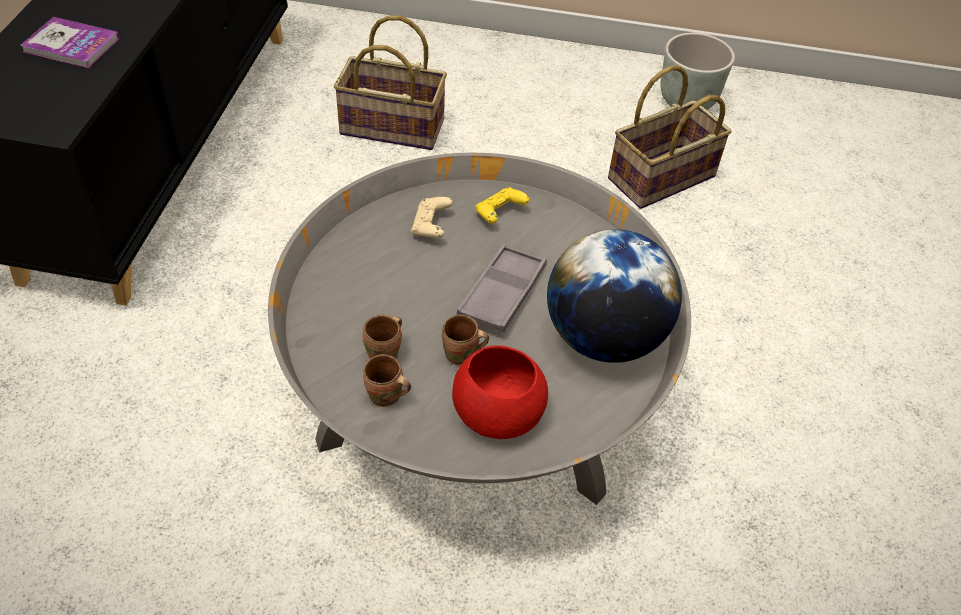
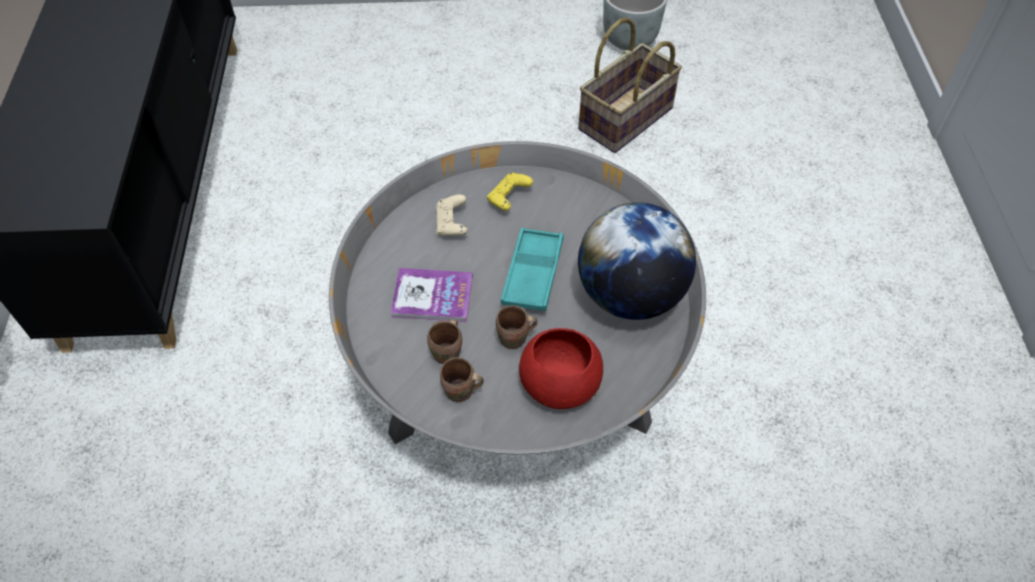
camera: 10 degrees left, 5 degrees up
(71, 45) = (70, 120): book -> book (432, 296)
(391, 128) = (367, 120): basket -> none
(502, 293) = (532, 273): grey tray -> turquoise tray

